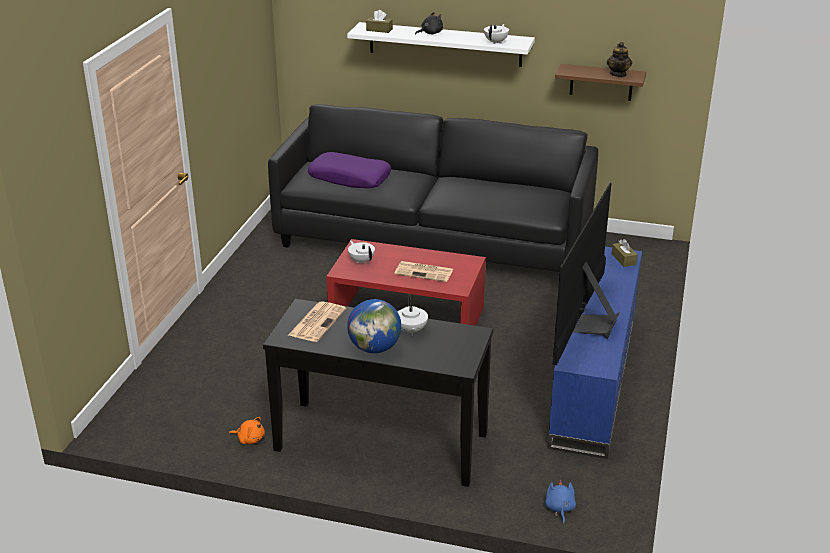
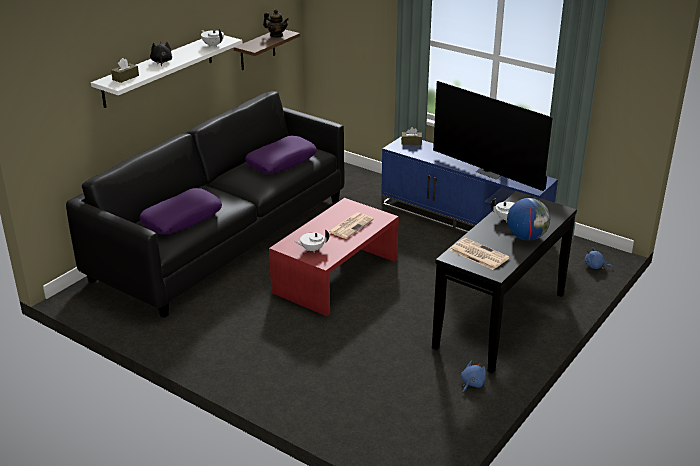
camera: 70 degrees left, 0 degrees up
(250, 439) = (471, 384): orange plush toy -> blue plush toy
(505, 197) = (281, 162): none -> purple pillow

